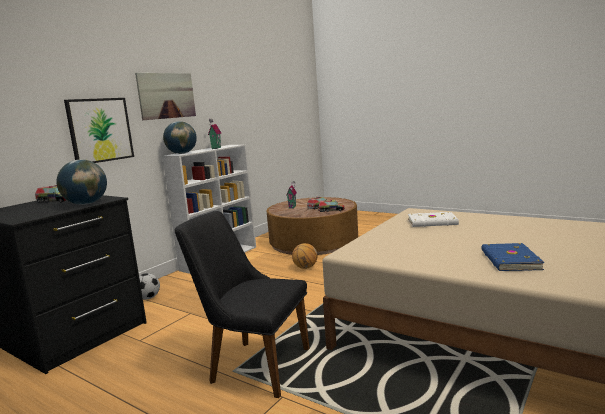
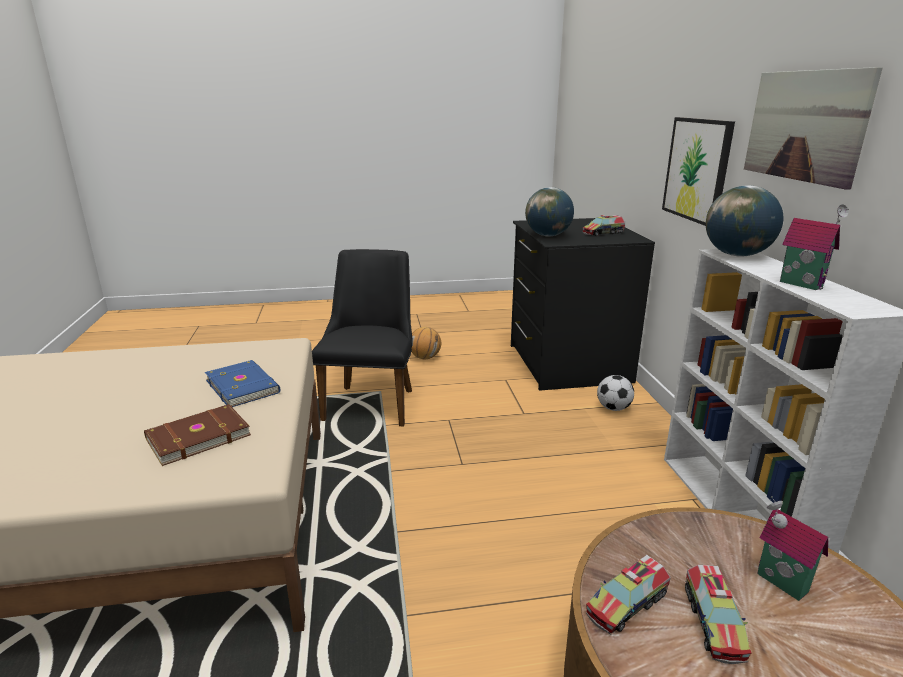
camera: 135 degrees right, 10 degrees up
(251, 364) = (373, 400): black chair -> black chair turned 60 degrees counterclockwise
(305, 267) = (537, 560): basketball -> basketball (425, 357)
(433, 222) = (197, 437): white book -> brown book
(509, 260) = (83, 378): blue book -> blue book (244, 386)

